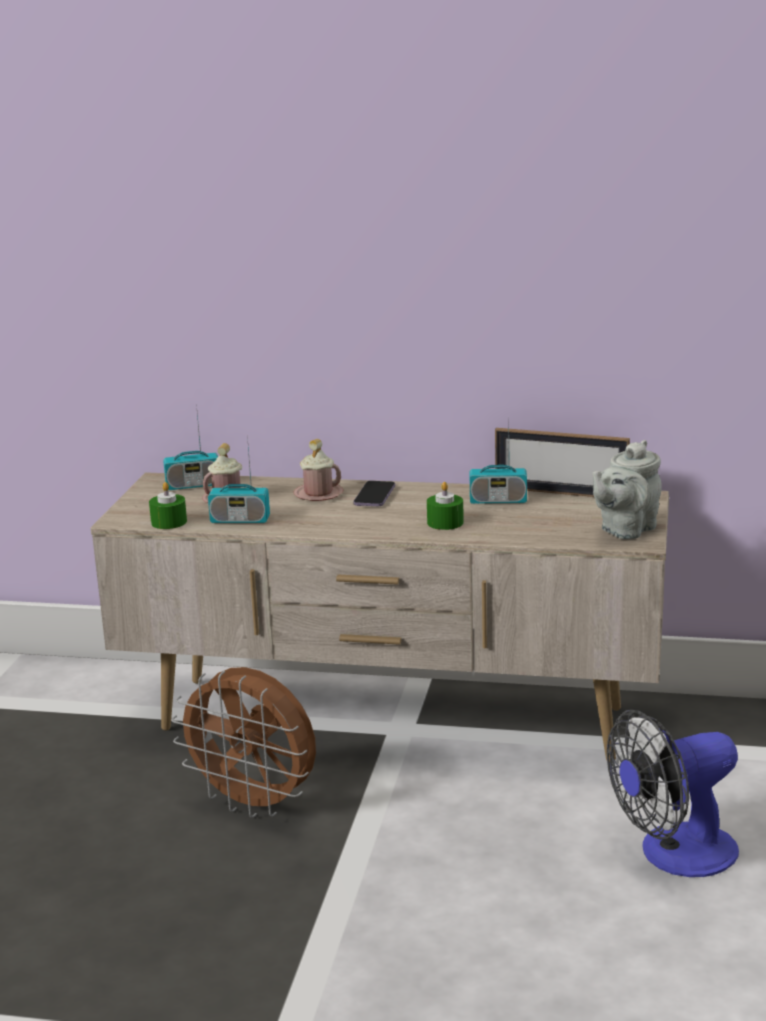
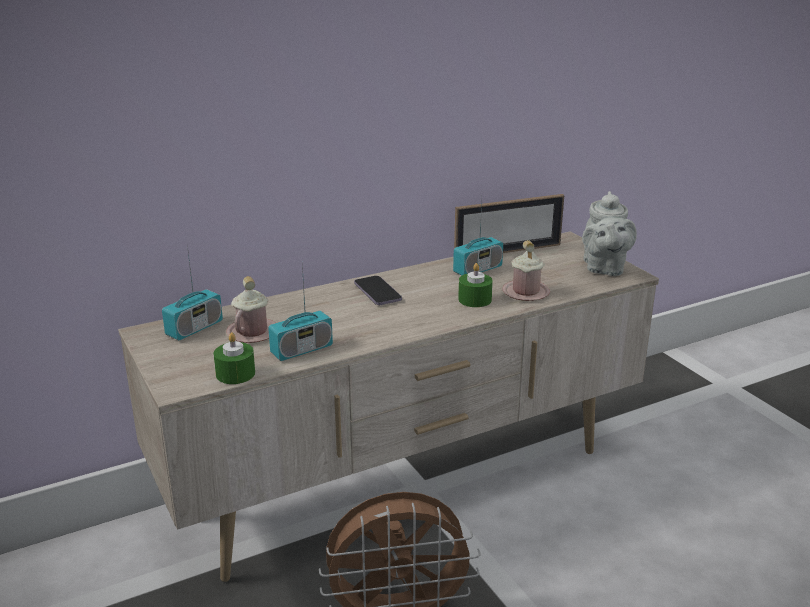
camera: 40 degrees left, 5 degrees up
(318, 494) = (328, 304): pink mug -> pink mug (525, 292)
(674, 855) = (719, 508): fan -> none

